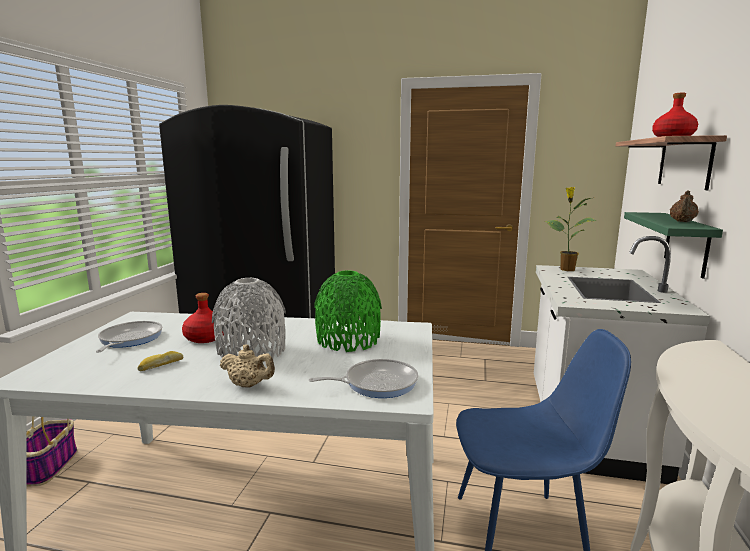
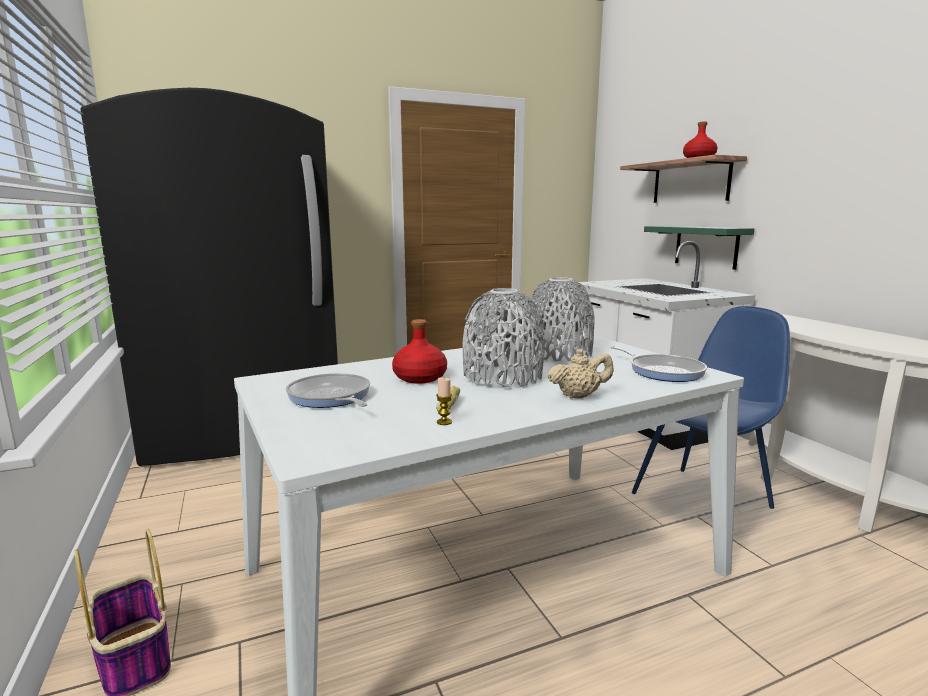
camera: 35 degrees left, 0 degrees up
(126, 377) = (444, 422): none -> candle
(348, 340) = (557, 353): green vase -> grey vase
(376, 383) = (663, 371): frying pan -> frying pan turned 105 degrees clockwise
(566, 269) = (602, 282): potted plant -> none
(682, 222) = (713, 227): brown teapot -> none

